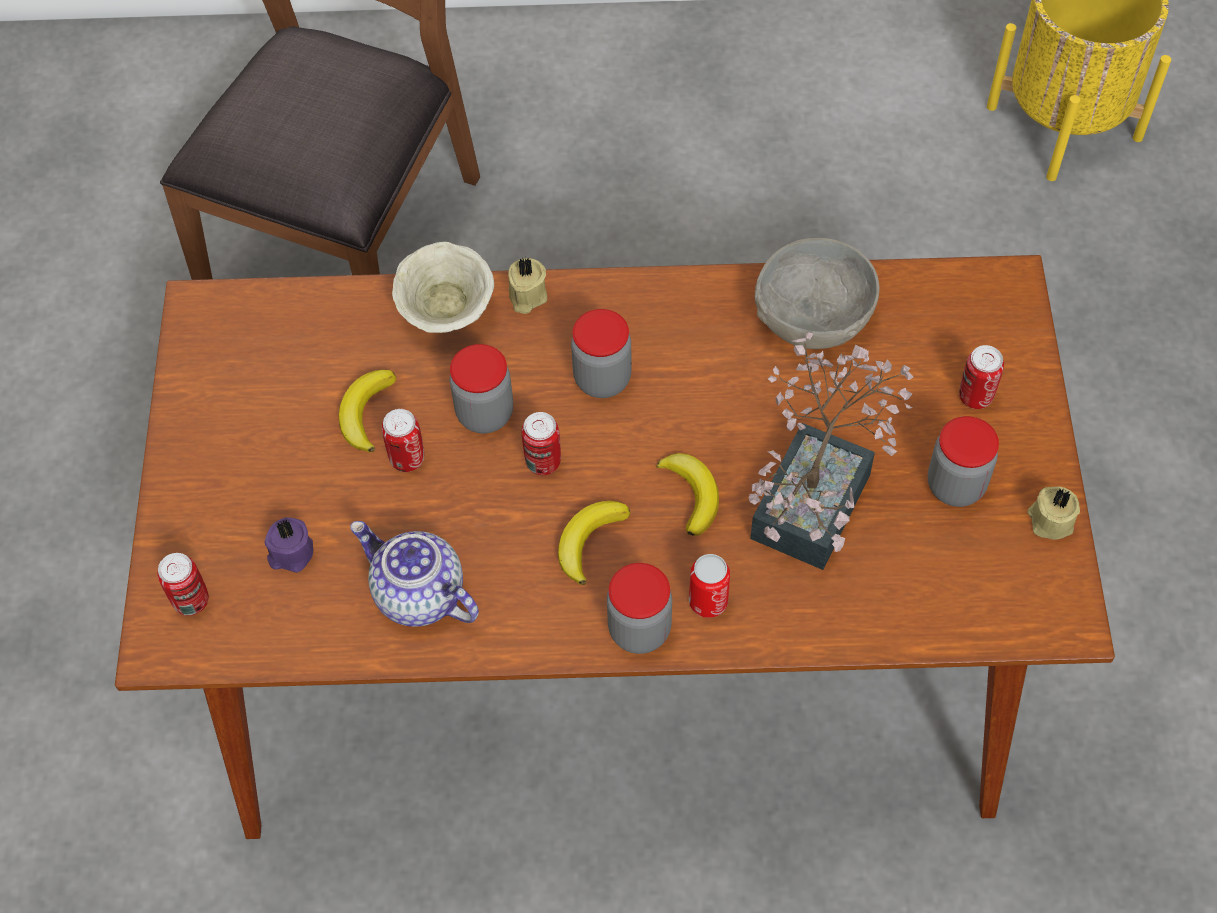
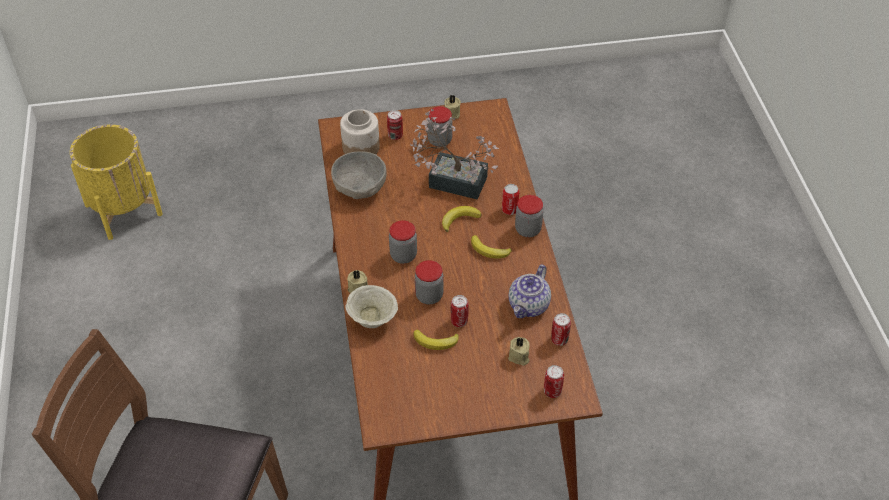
camera: 100 degrees left, 10 degrees down
(291, 554) = (519, 357): purple candle -> beige candle
(543, 462) = (452, 271): can -> can (559, 340)
(940, 328) = (361, 147): none -> jar

